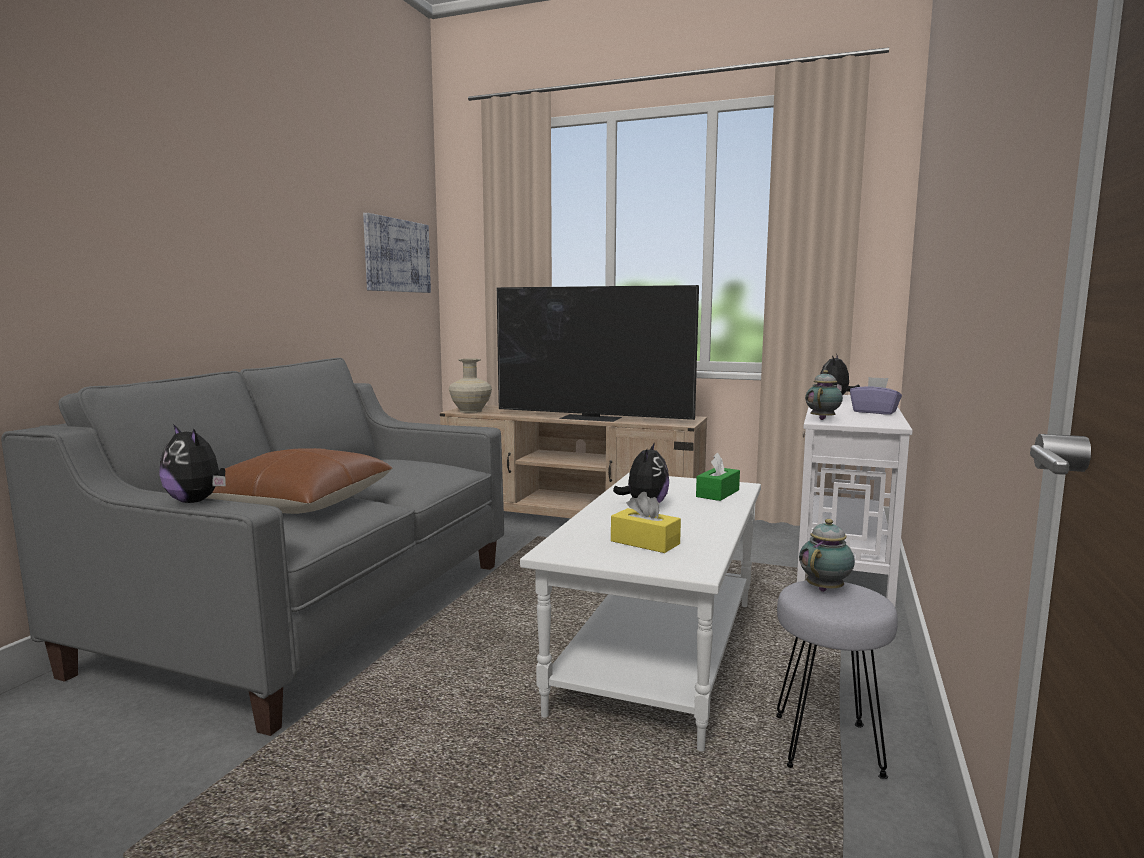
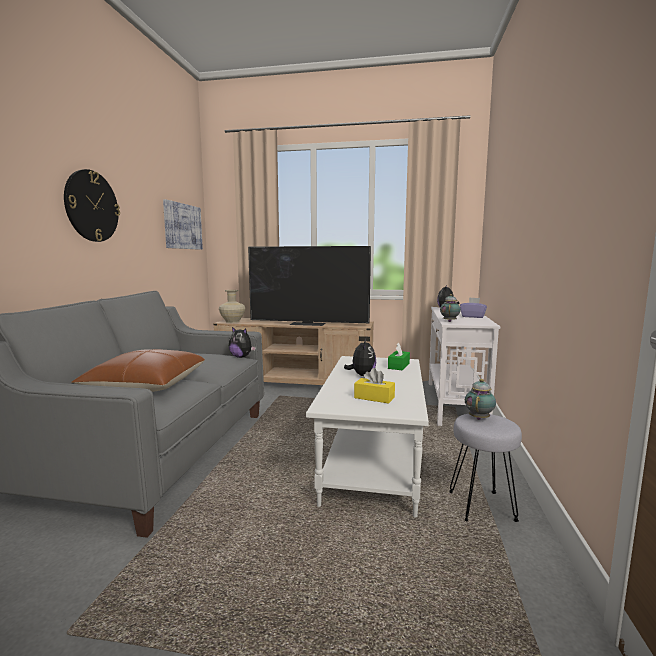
camera: 10 degrees left, 0 degrees up
(196, 501) = (90, 388): plush toy -> plush toy (241, 357)
(243, 226) = (91, 206): none -> wall clock

